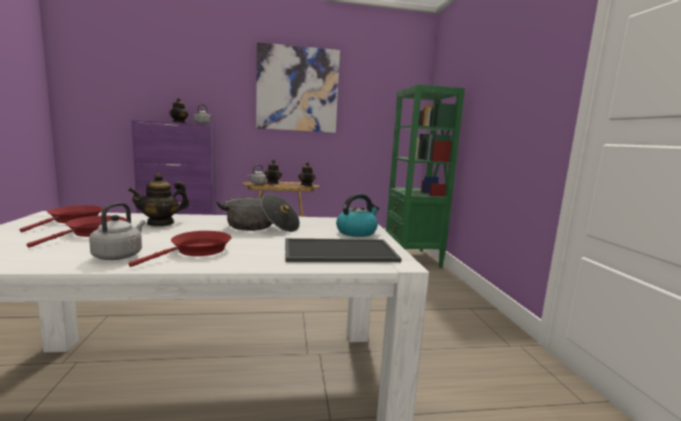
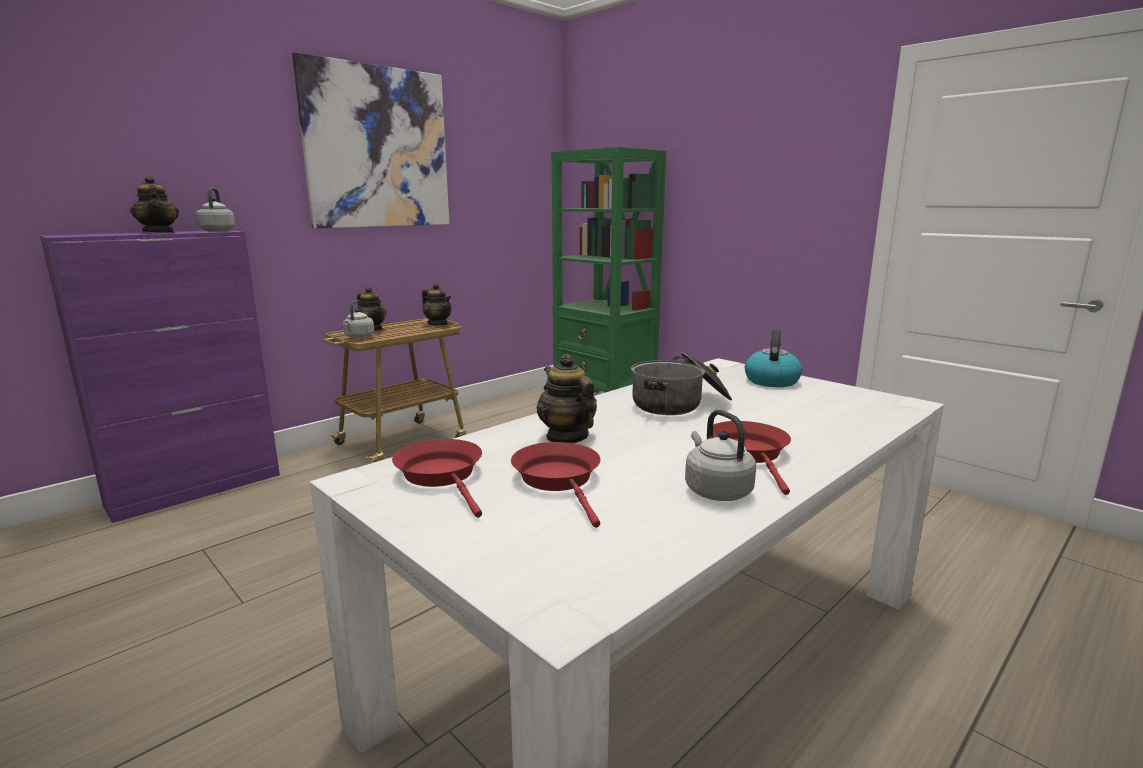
camera: 35 degrees left, 5 degrees up
(161, 223) = (566, 437): teapot -> teapot turned 135 degrees clockwise
(338, 252) = (840, 408): tray -> none

